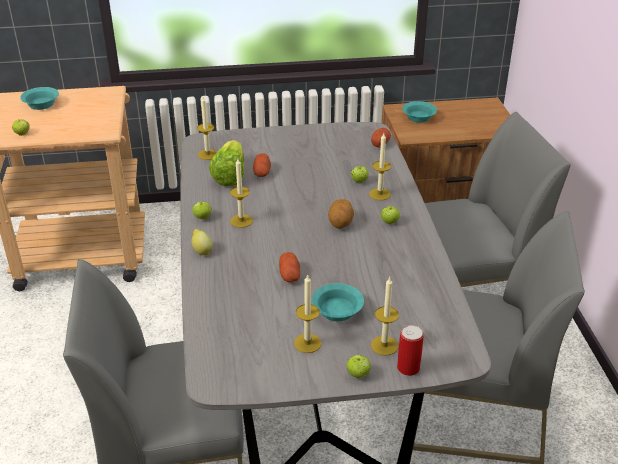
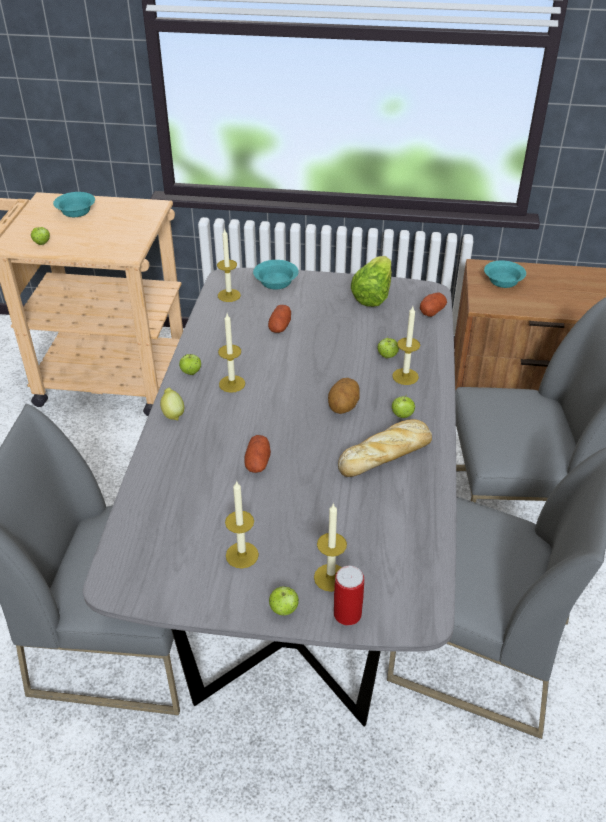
camera: 15 degrees right, 5 degrees up
(230, 176) = (242, 325): lettuce -> lettuce (373, 295)
(336, 311) = (292, 520): turquoise bowl -> turquoise bowl (275, 282)
(389, 252) = (387, 454): none -> bread

